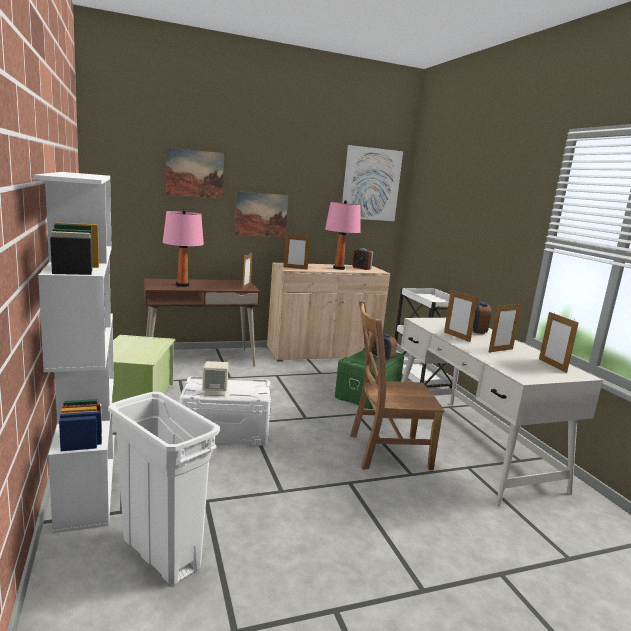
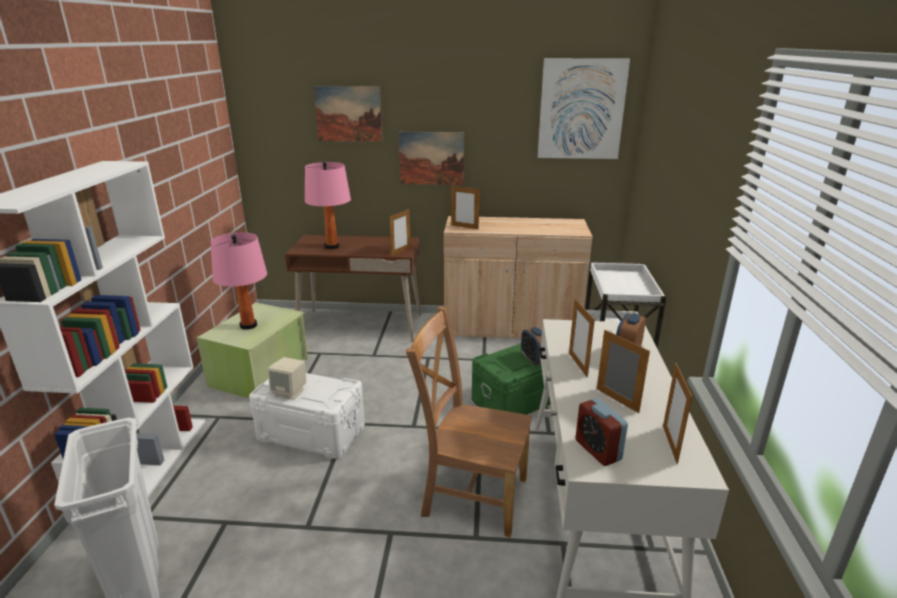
camera: 25 degrees right, 10 degrees up
(339, 268) = (525, 226): pink table lamp -> pink table lamp (248, 325)
(361, 268) = (560, 225): alarm clock -> alarm clock (598, 450)
(500, 350) = (617, 400): picture frame -> picture frame turned 120 degrees counterclockwise

